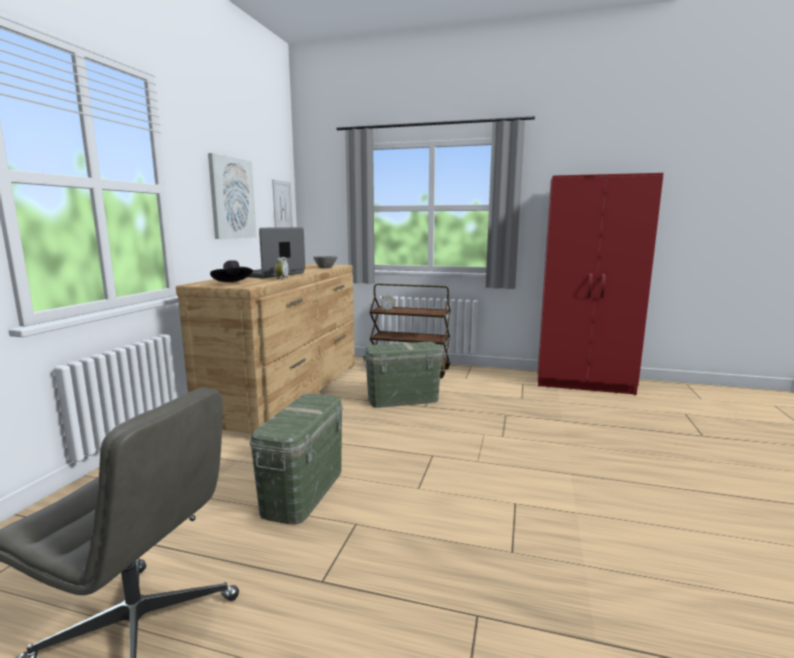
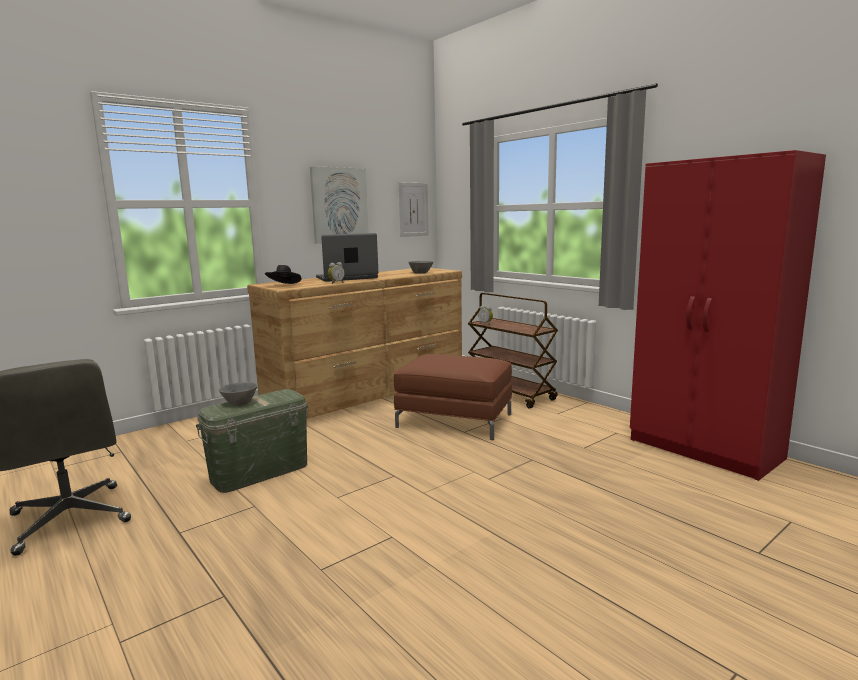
camera: 35 degrees right, 0 degrees up
(288, 416) = (240, 403): none -> grey bowl
(403, 399) = (454, 421): green storage box -> brown ottoman

